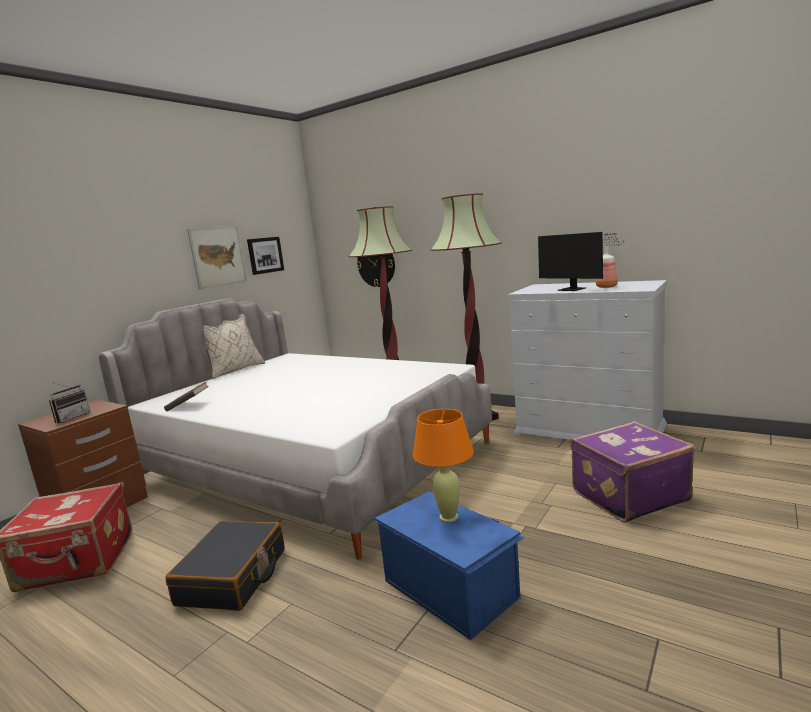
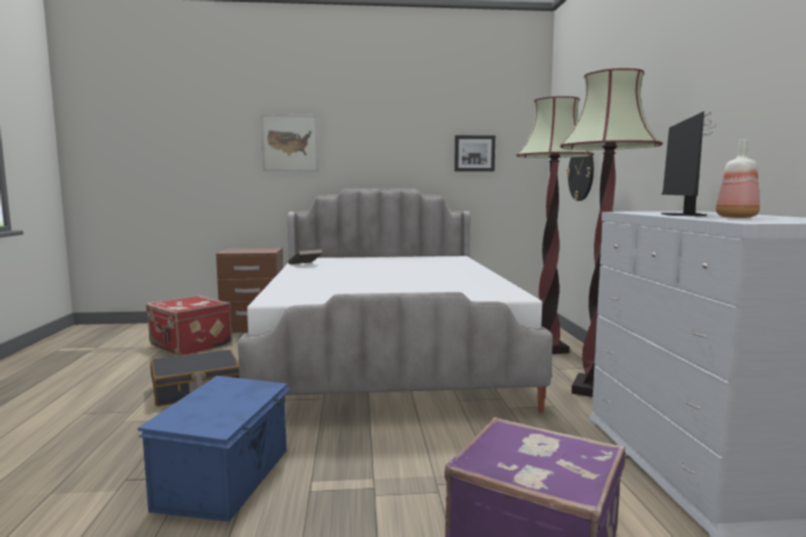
camera: 50 degrees right, 5 degrees down
(71, 417) = (243, 251): radio -> none
(218, 256) = (418, 148): picture -> picture (289, 143)
(234, 370) = (398, 256): beige pillow -> none
(449, 517) = (235, 401): orange table lamp -> none

